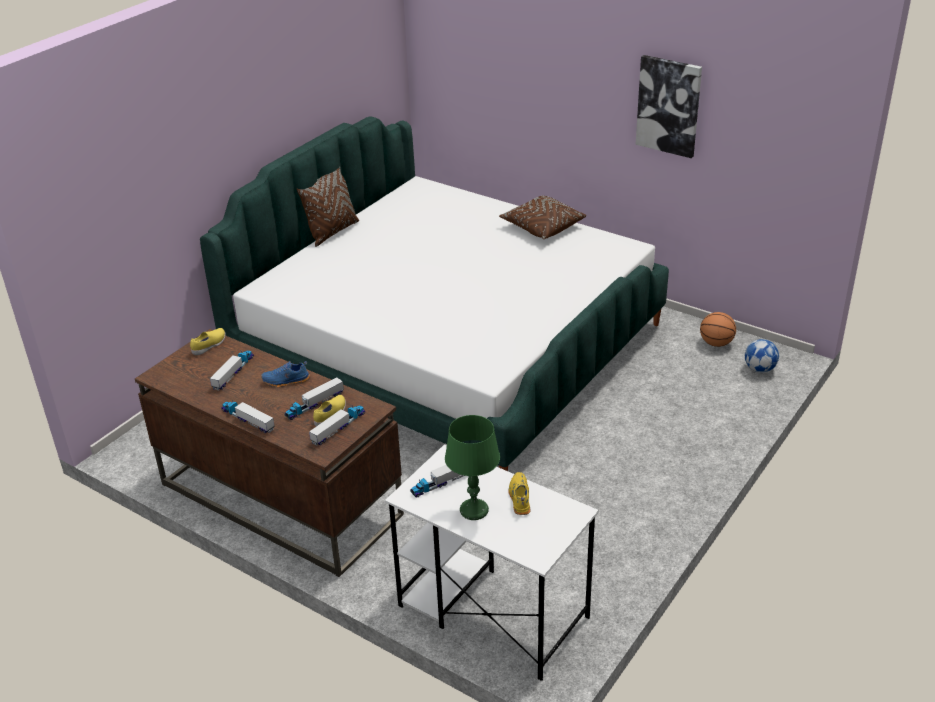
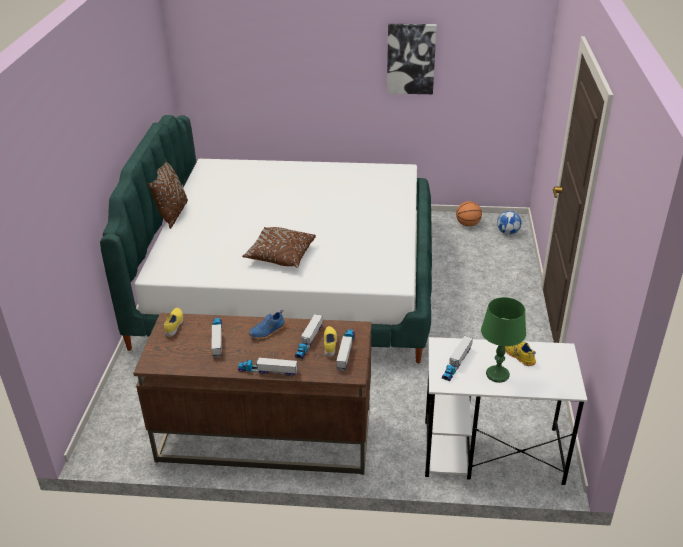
camera: 30 degrees left, 0 degrees up
(542, 227) = (329, 171): brown pillow -> brown pillow (280, 255)

